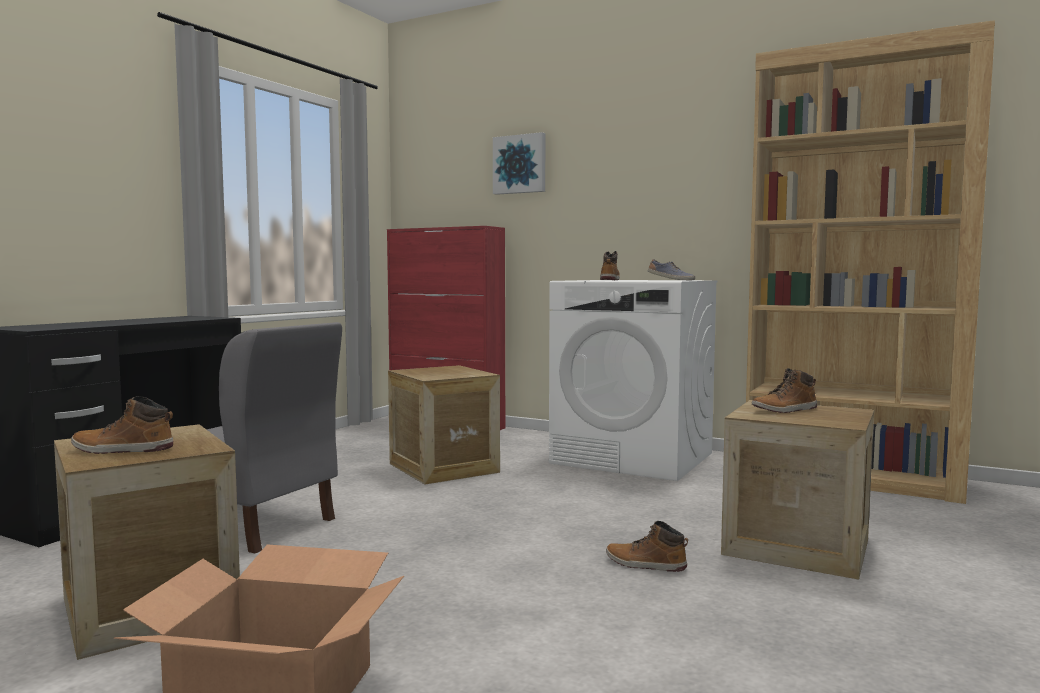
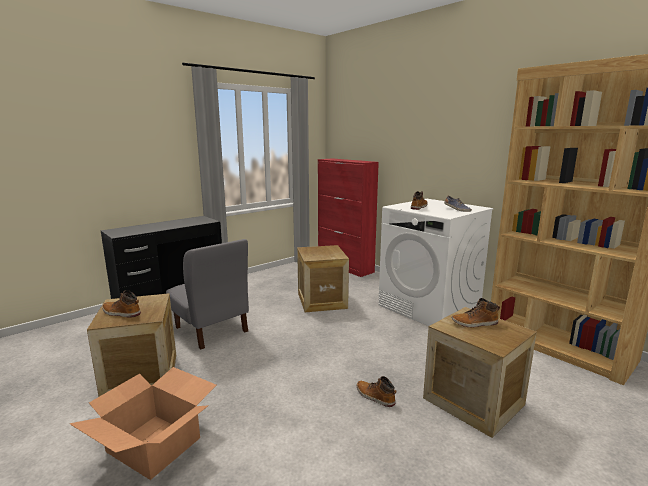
camera: 20 degrees right, 10 degrees up
(520, 164) = (389, 124): picture -> none

